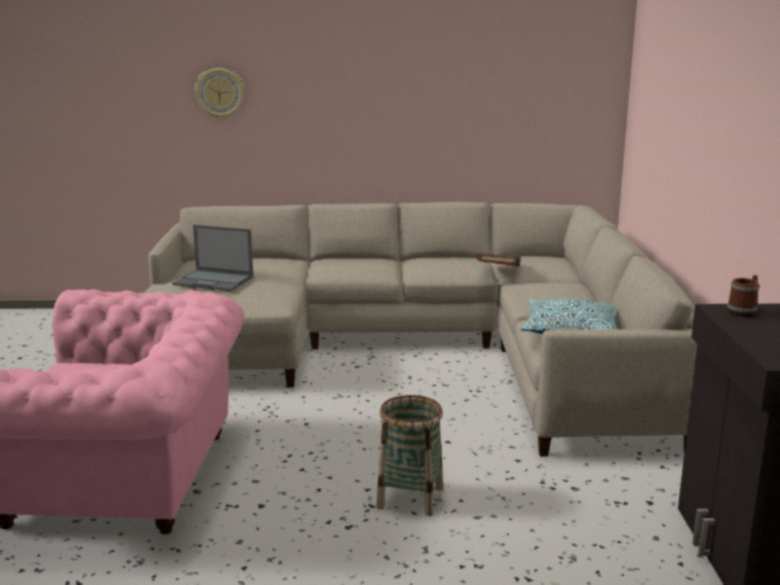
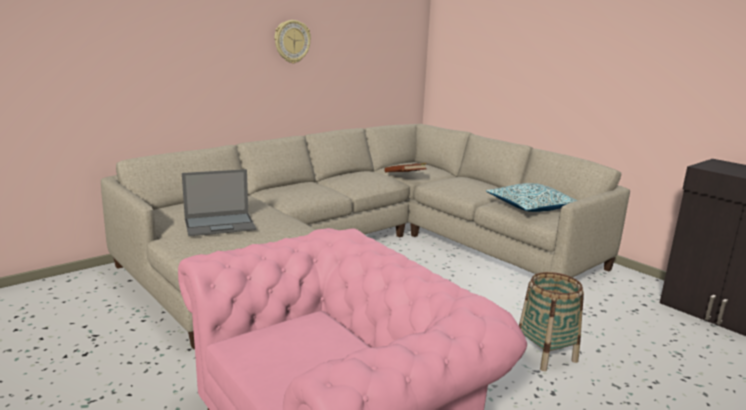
camera: 40 degrees left, 0 degrees up
(220, 93) = (138, 42): wall clock -> wall clock (292, 41)
(744, 311) = (714, 166): mug -> none

